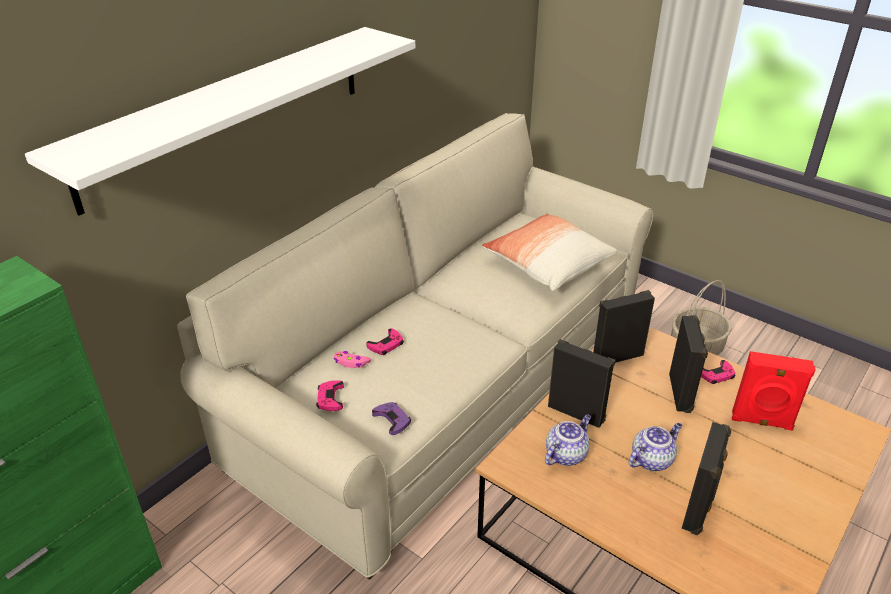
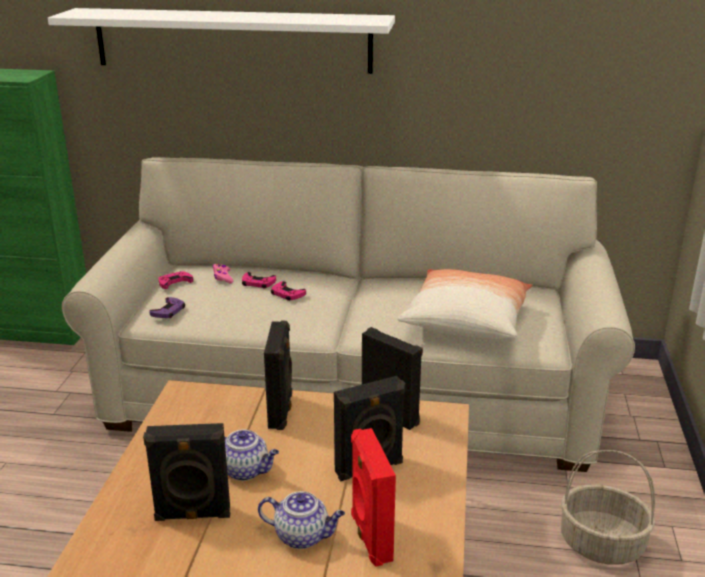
camera: 60 degrees right, 10 degrees down
(566, 454) = (217, 419): teapot -> teapot (303, 536)
(716, 375) = (426, 488): pink game controller -> pink game controller (287, 294)

